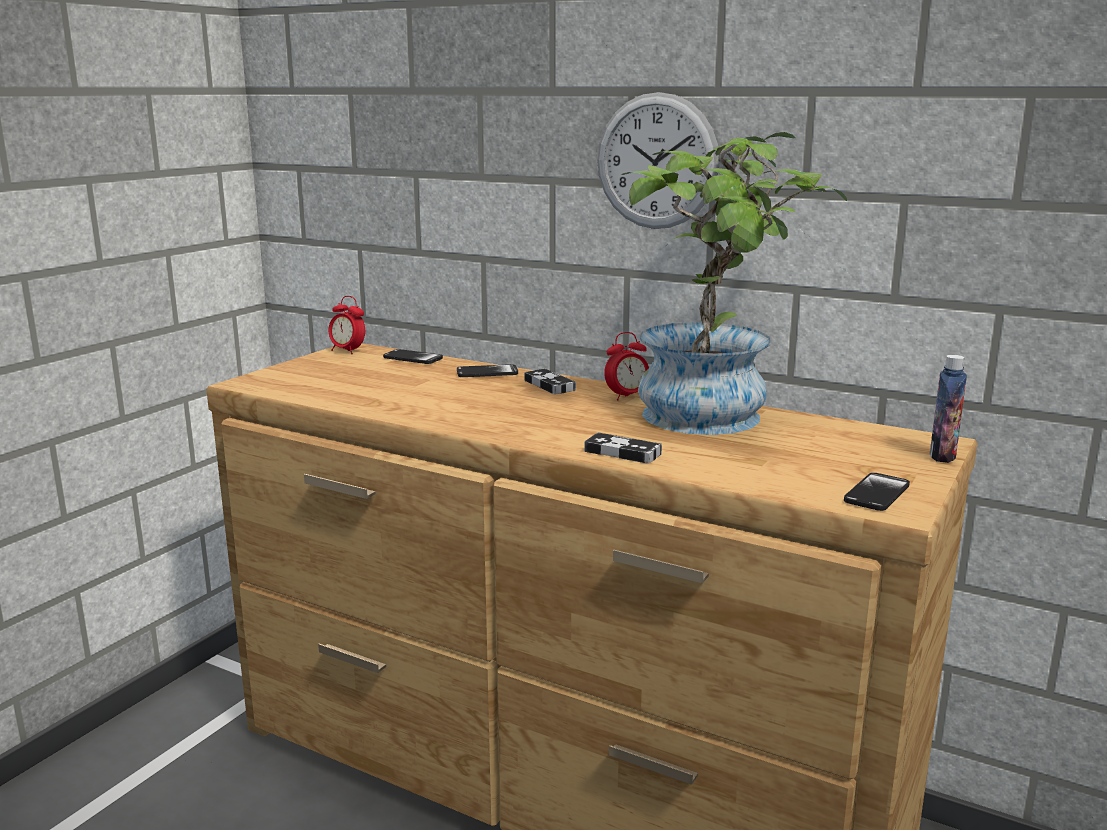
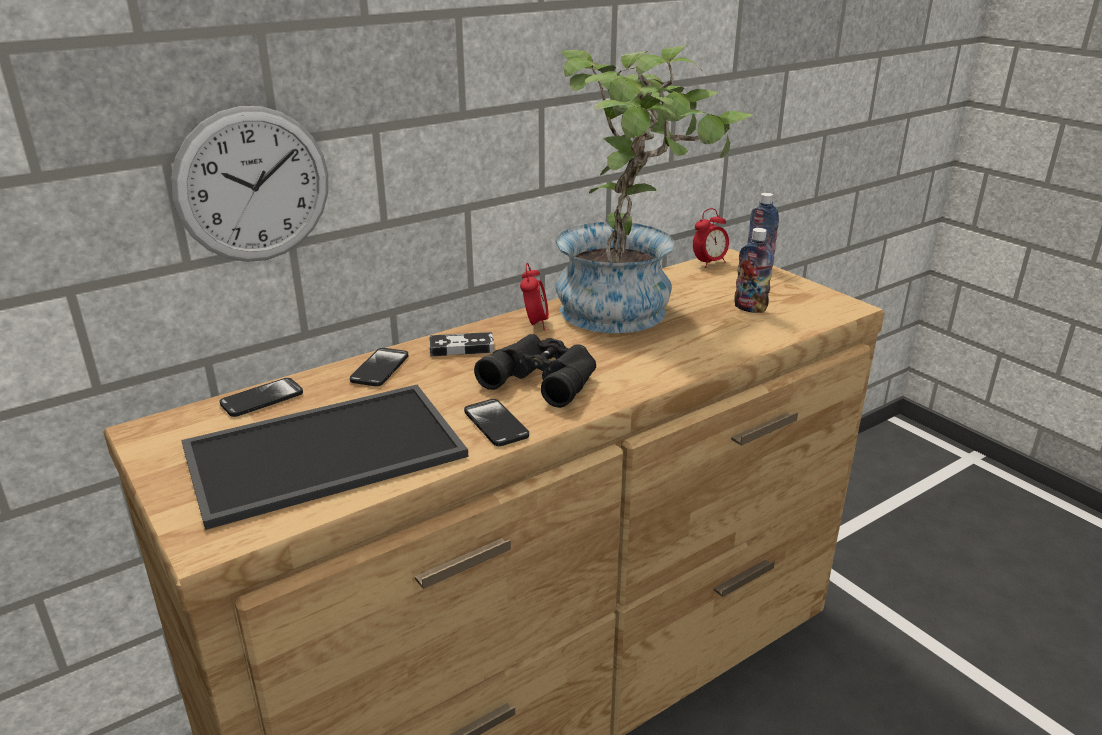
camera: 65 degrees left, 10 degrees up
(348, 351) = (161, 436): alarm clock -> alarm clock (709, 263)
(354, 383) = (322, 455): none -> tray
(529, 414) = (544, 377): none -> black binoculars
(622, 452) = (682, 361): game controller -> none
(656, 161) = (496, 86): wall clock -> wall clock (253, 185)
(802, 464) = (750, 308): none -> bottle
(876, 494) = (817, 303): phone -> phone (496, 424)

